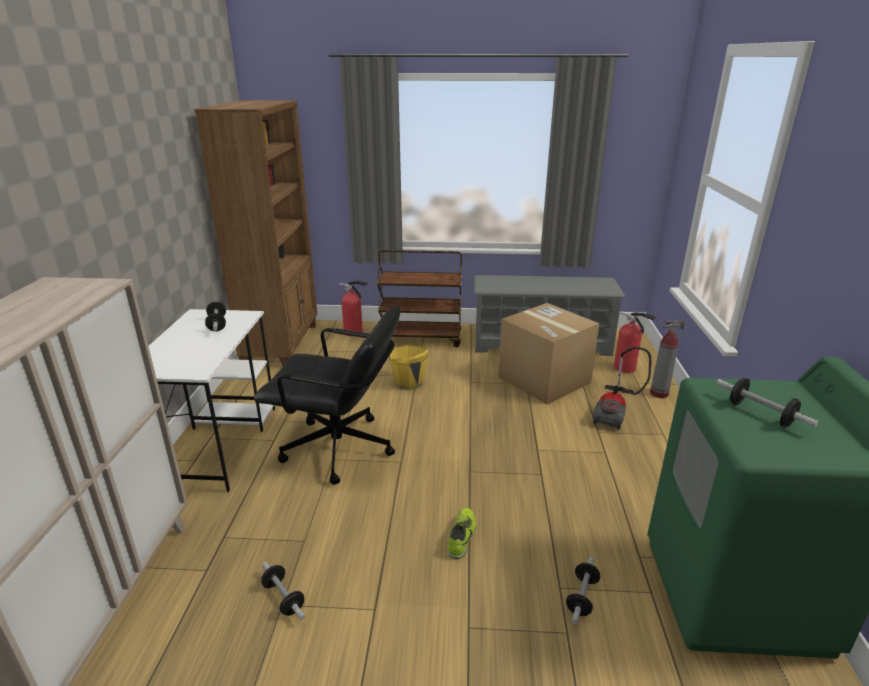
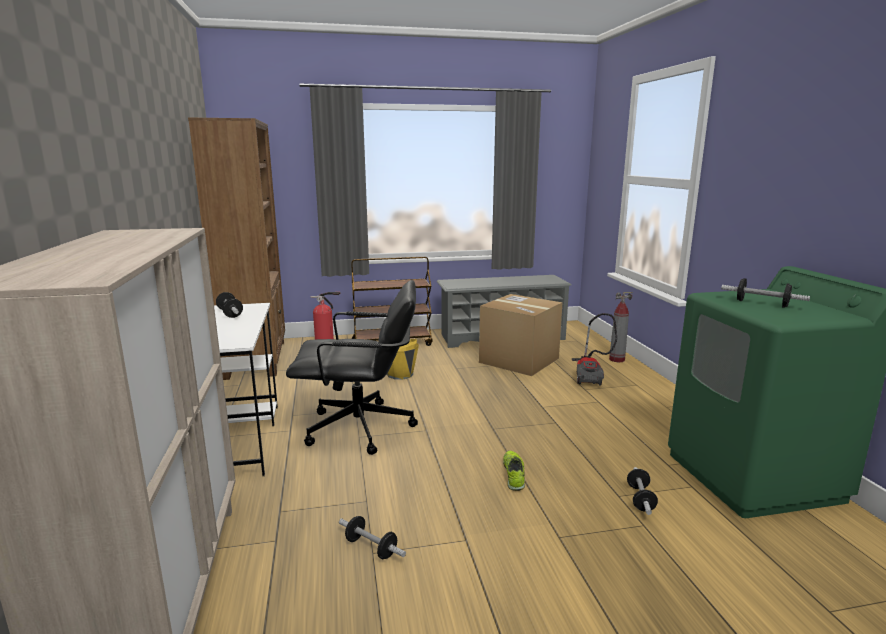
camera: 15 degrees left, 10 degrees down
(627, 369) = (582, 346): fire extinguisher -> none

